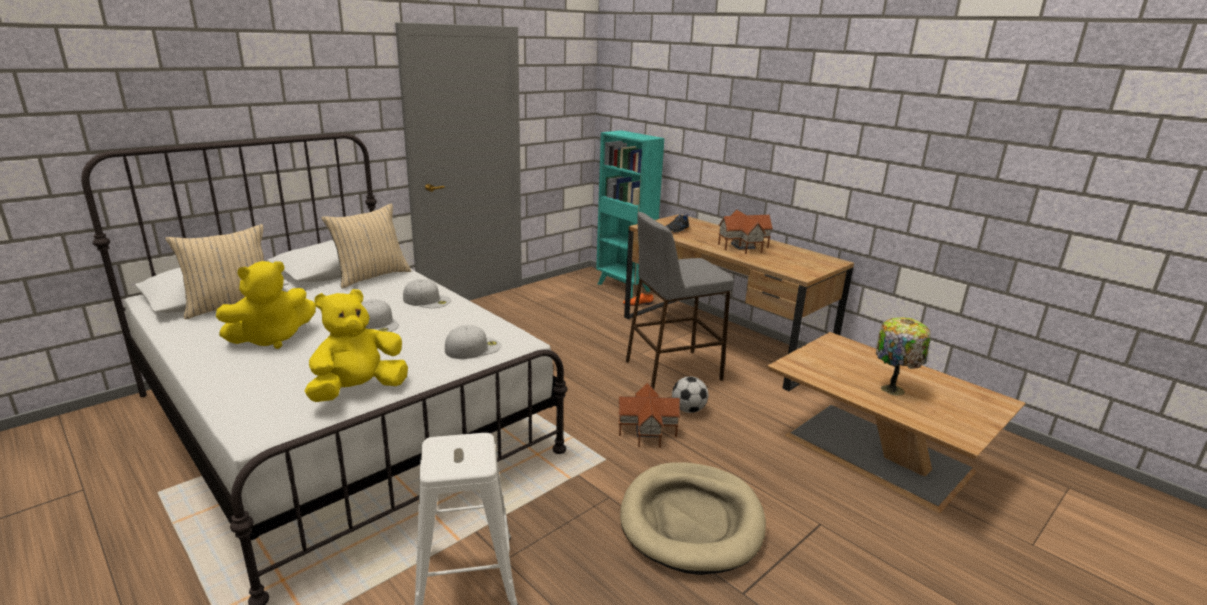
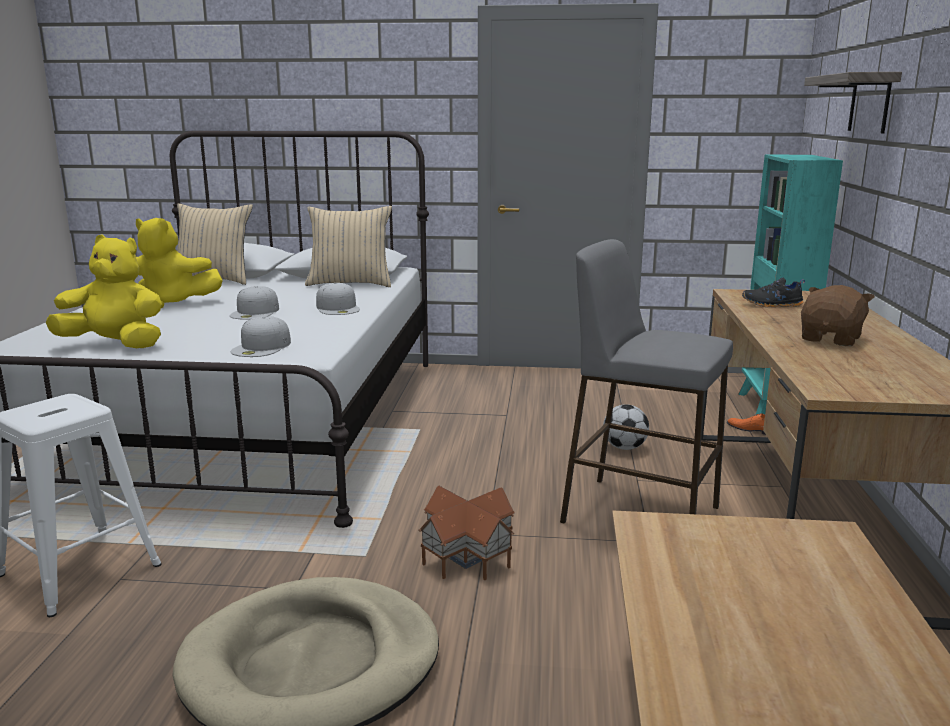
camera: 50 degrees right, 5 degrees down
(473, 348) = (262, 347): white cap -> white cap turned 90 degrees clockwise
(684, 107) = (869, 103): none -> shelf
(688, 410) = (564, 562): football -> football (624, 448)
(742, 246) = (831, 339): toy house -> brown plush toy
(893, 388) = (759, 640): table lamp -> none

